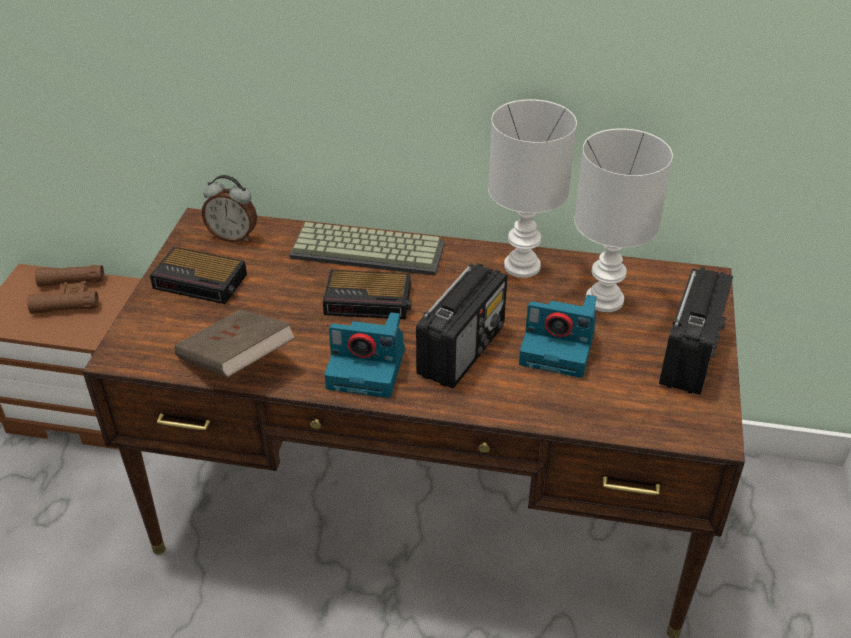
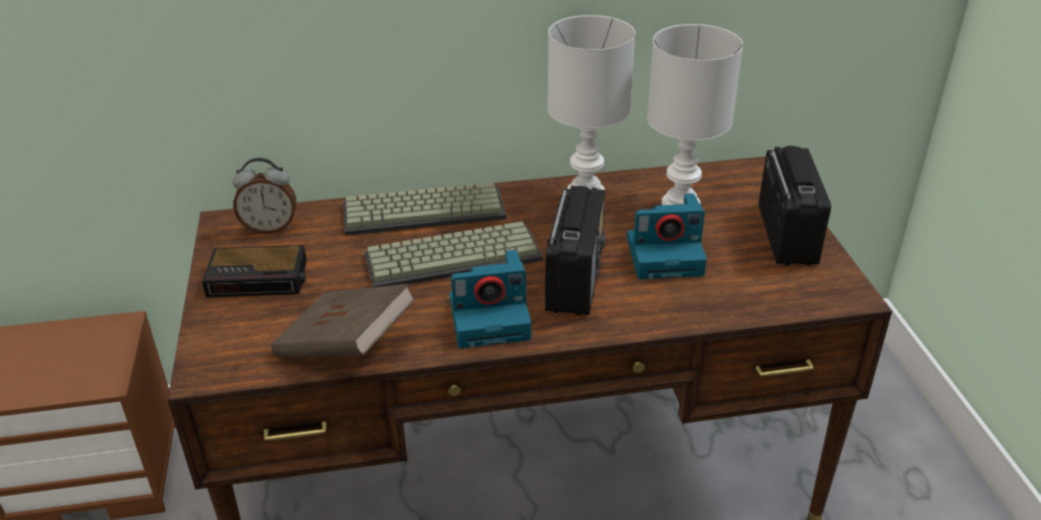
camera: 20 degrees left, 5 degrees down
(69, 295) = (65, 347): brown binoculars -> none
(370, 301) = (454, 256): alarm clock -> keyboard

